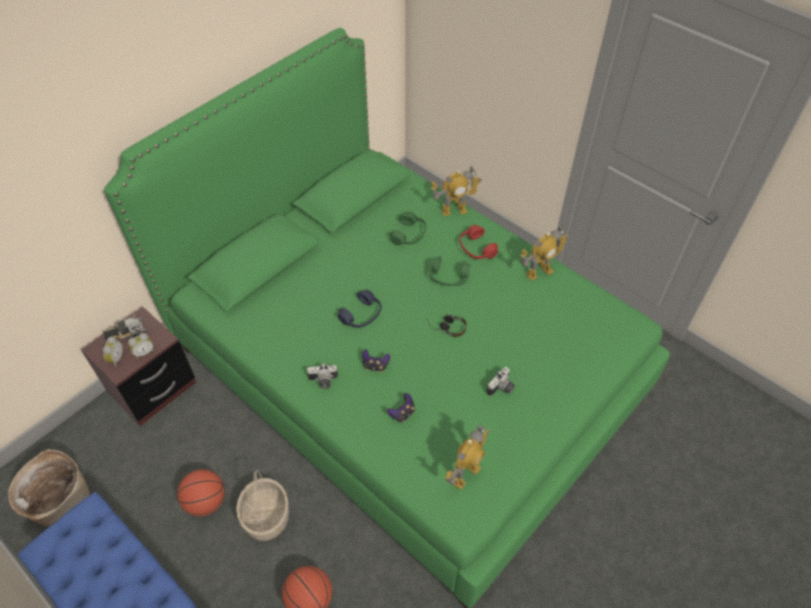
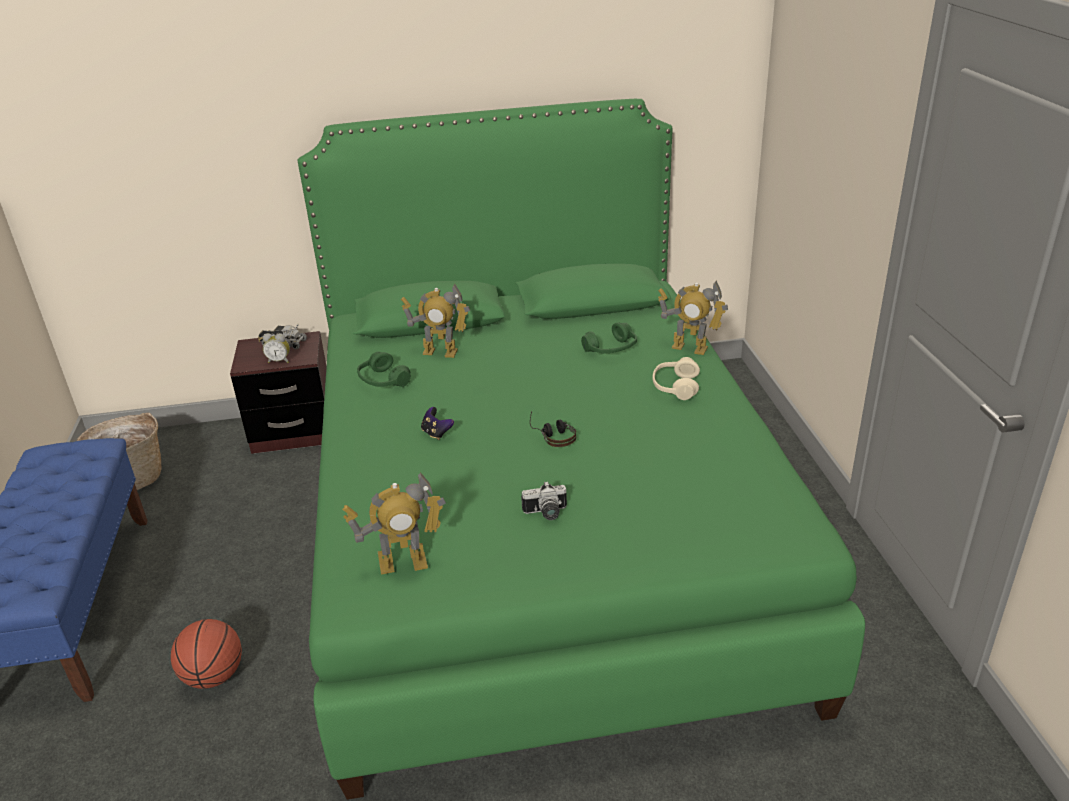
camera: 40 degrees right, 20 degrees down
(115, 358) = (253, 356): alarm clock -> none
(206, 501) = (230, 538): basketball -> none
(266, 516) = (263, 580): basket -> none
(323, 381) = (371, 423): camera -> none
(361, 315) = (476, 390): blue headphones -> none
(402, 413) = (410, 482): game controller -> none
(448, 277) = (610, 397): green headphones -> green headphones (383, 381)
(476, 249) = (675, 387): red headphones -> beige headphones
(539, 272) = (730, 435): toy robot -> toy robot (440, 352)

